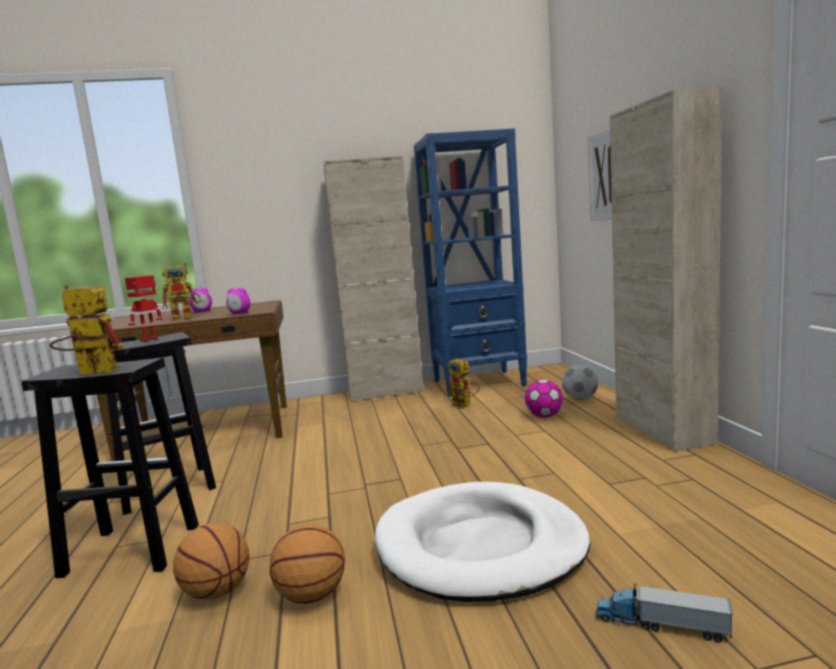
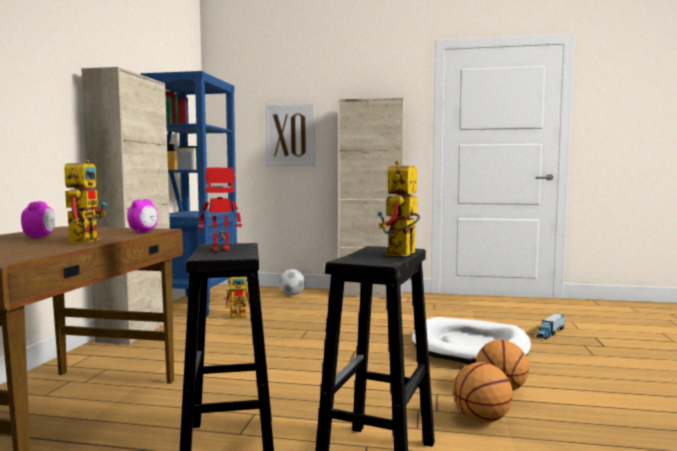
camera: 70 degrees left, 5 degrees down
(150, 339) = (221, 249): toy robot -> toy robot turned 105 degrees clockwise
(544, 416) = (307, 305): football -> none

